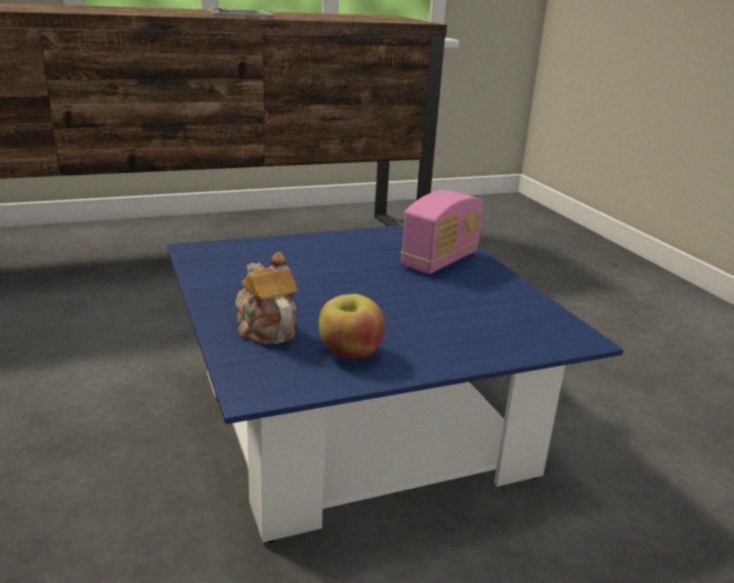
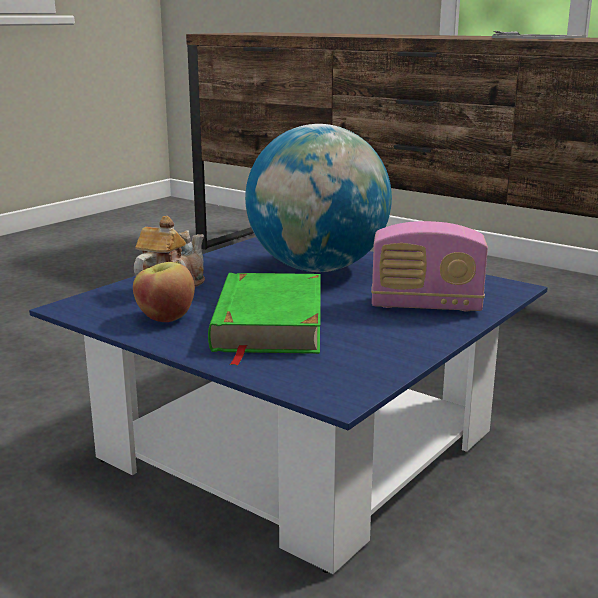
camera: 60 degrees right, 5 degrees down
(308, 262) = (318, 269): none -> globe
(415, 318) = (268, 323): none -> green book

